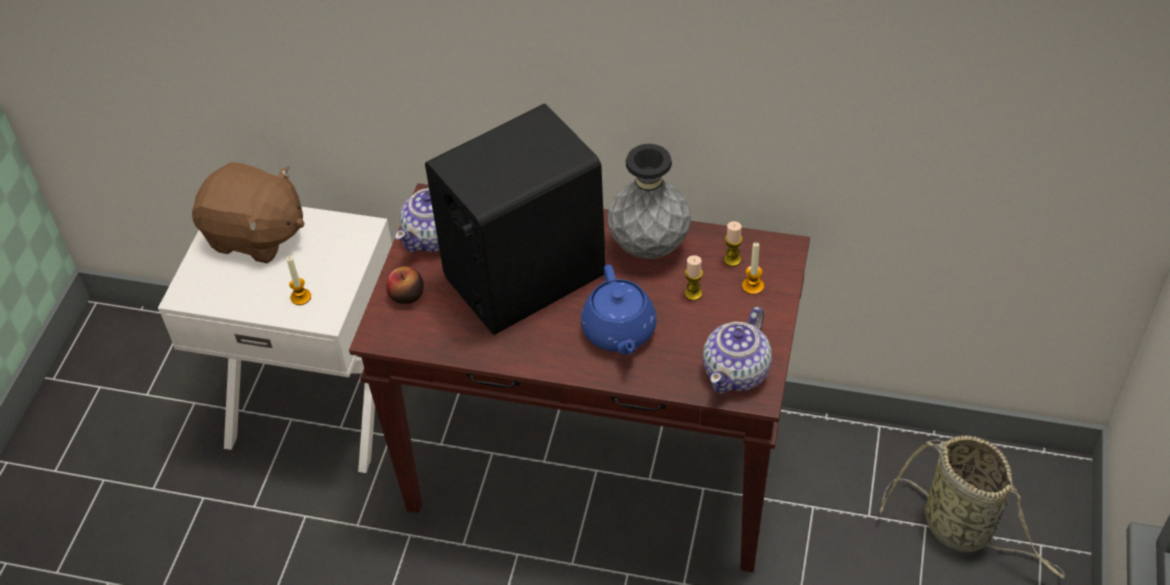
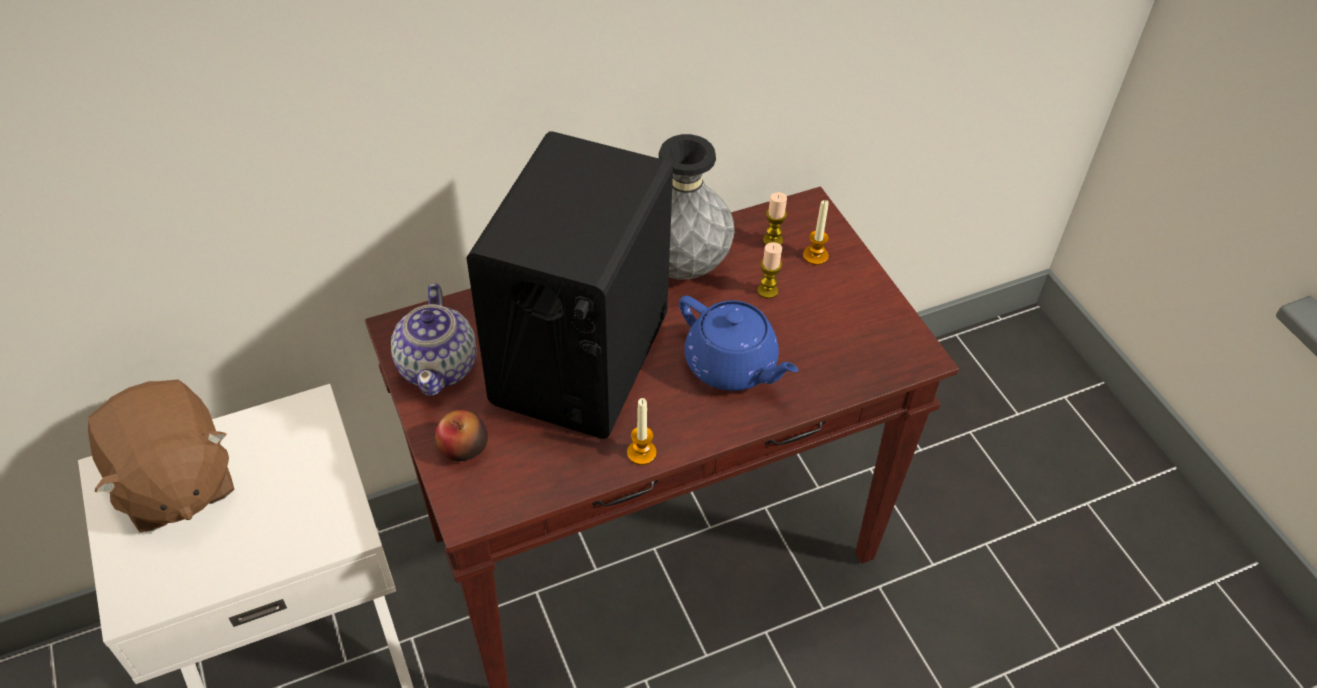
camera: 40 degrees left, 0 degrees up
(255, 235) = (174, 483): brown plush toy -> brown plush toy turned 75 degrees clockwise
(301, 297) = (296, 525): candle -> candle (641, 453)
(737, 372) = (881, 344): teapot -> none
(962, 529) = (999, 418): basket -> none

